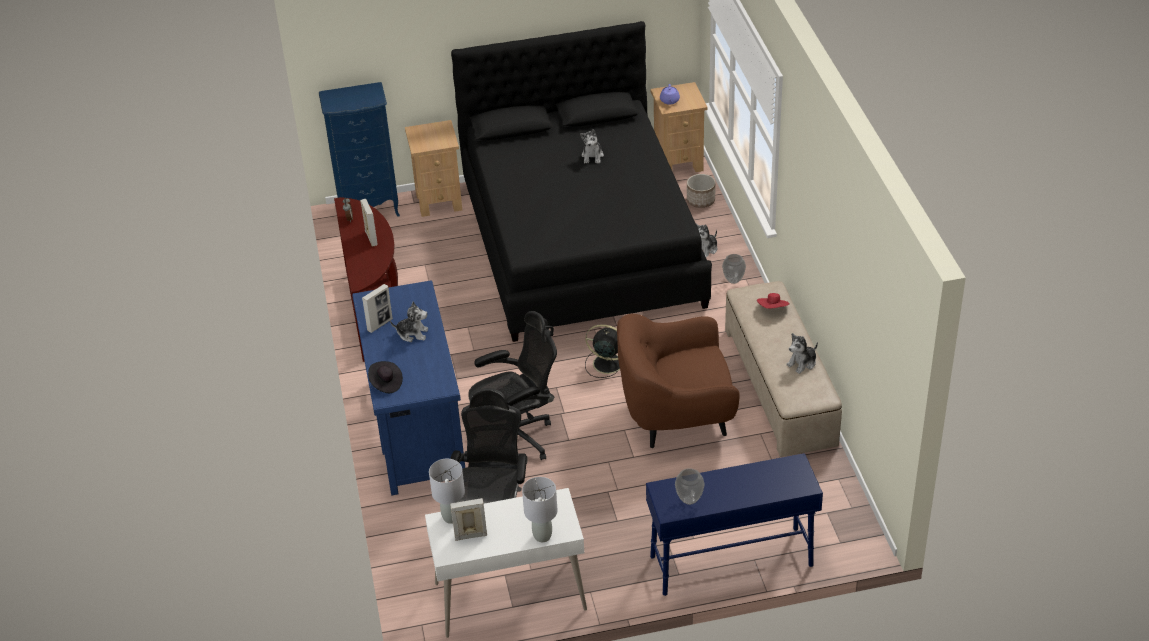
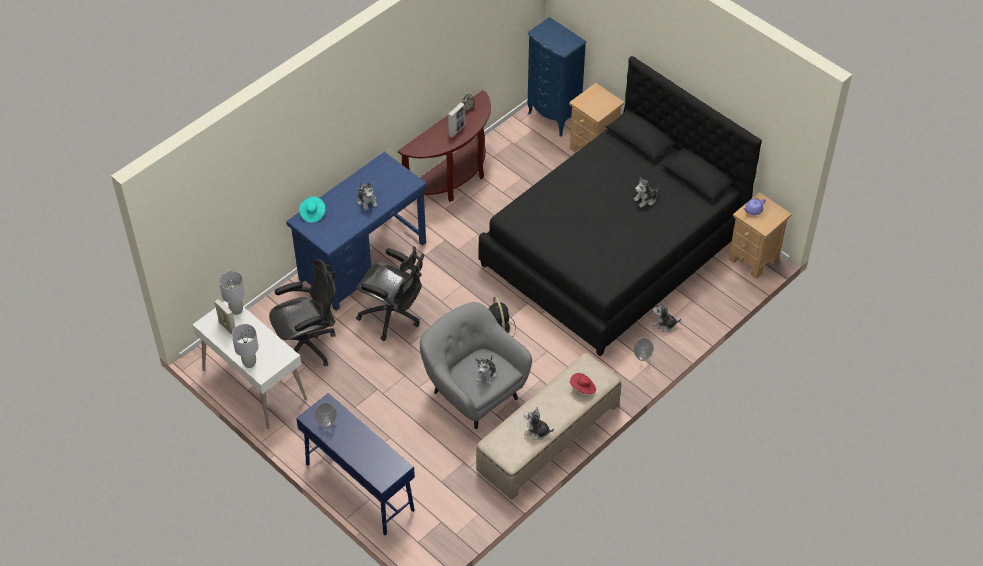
camera: 55 degrees right, 10 degrees up
(380, 324) = (364, 181): picture frame -> none
(386, 383) = (312, 213): black hat -> turquoise hat
(676, 417) = (474, 392): brown armchair -> grey armchair
(700, 368) = (486, 374): none -> plush toy
(701, 201) = (718, 294): planter -> none

